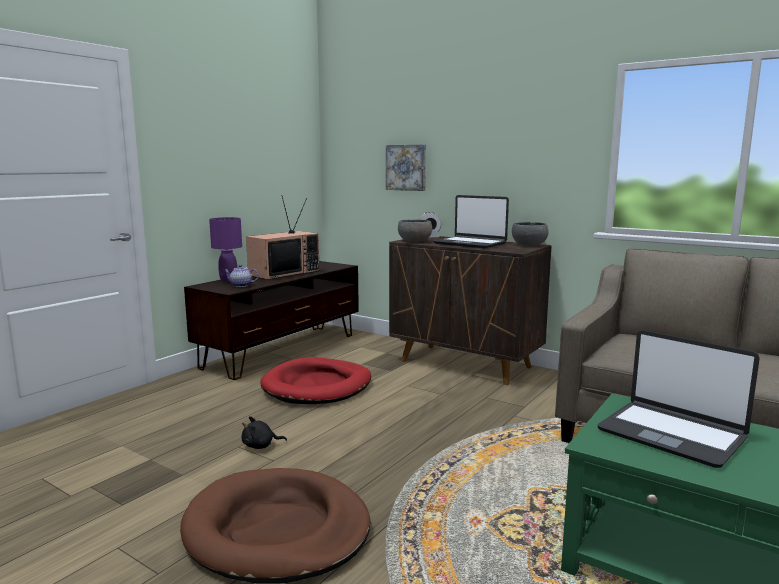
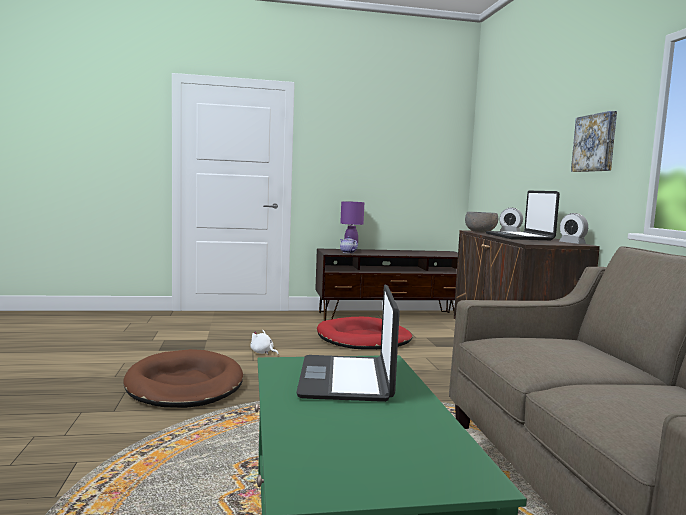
camera: 45 degrees right, 5 degrees down
(260, 446) = (263, 352): black plush toy -> white plush toy
(284, 273) = (401, 252): television -> none
(406, 167) = (513, 167): picture -> picture (595, 143)
(529, 245) = (572, 243): grey bowl -> alarm clock

